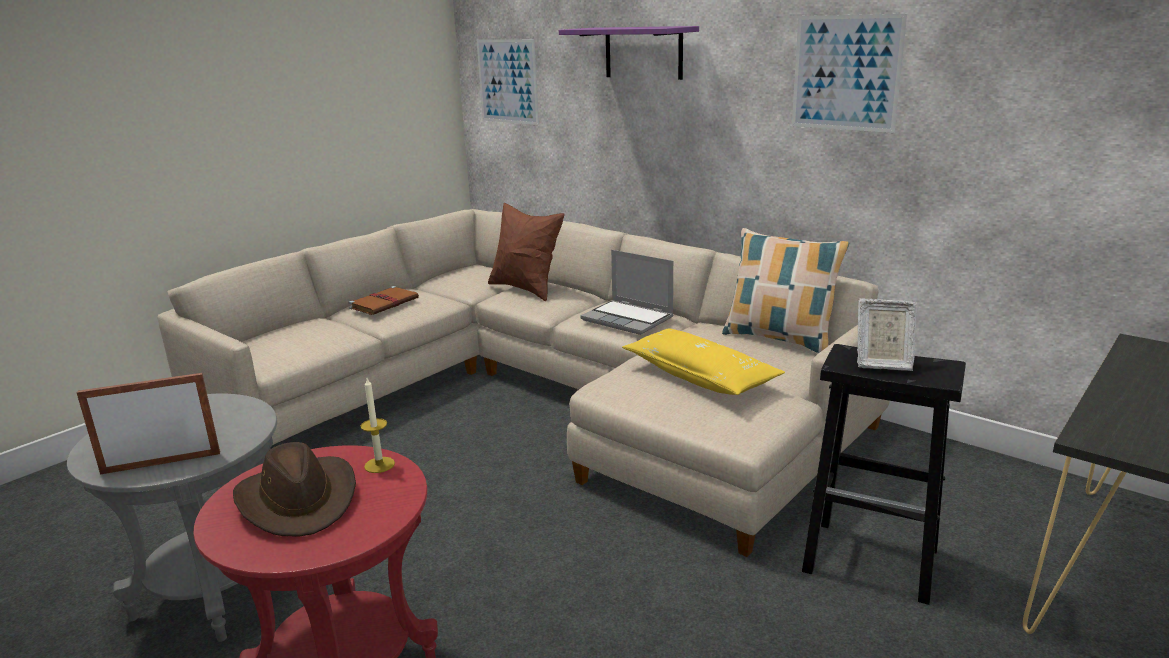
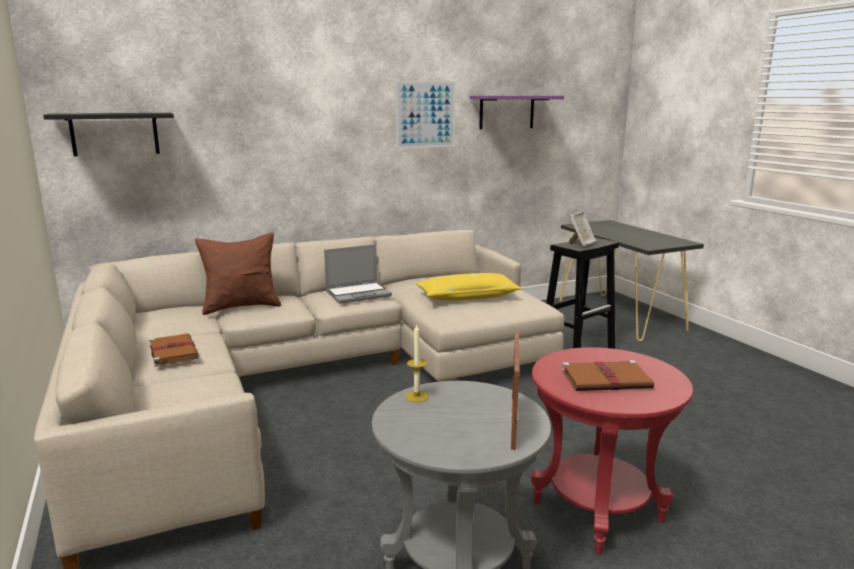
camera: 65 degrees left, 5 degrees down
(299, 500) = (607, 380): brown hat -> brown book
(379, 465) = (574, 355): candle -> candle (416, 396)
(507, 81) = (115, 134): picture -> black shelf
(643, 52) = (277, 104): purple shelf -> purple shelf (506, 112)
(779, 339) = (441, 275): pillow -> none

